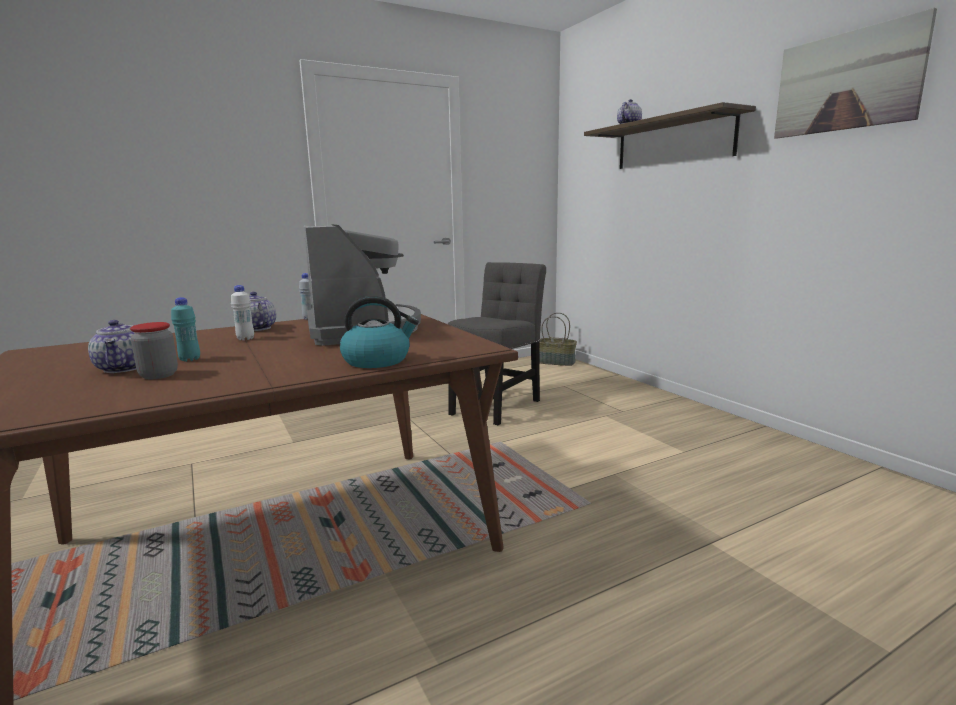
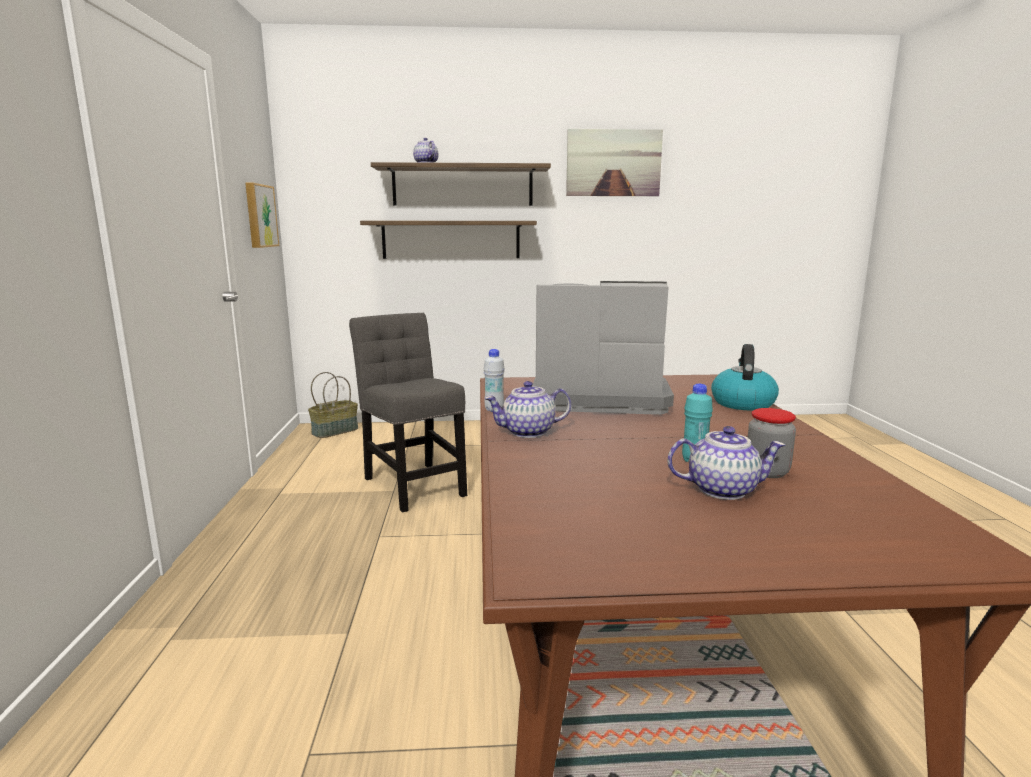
camera: 65 degrees left, 0 degrees up
(245, 339) = (594, 438): white bottle -> none
(515, 185) = (259, 216): none -> picture
(659, 199) = (451, 239): none -> shelf

